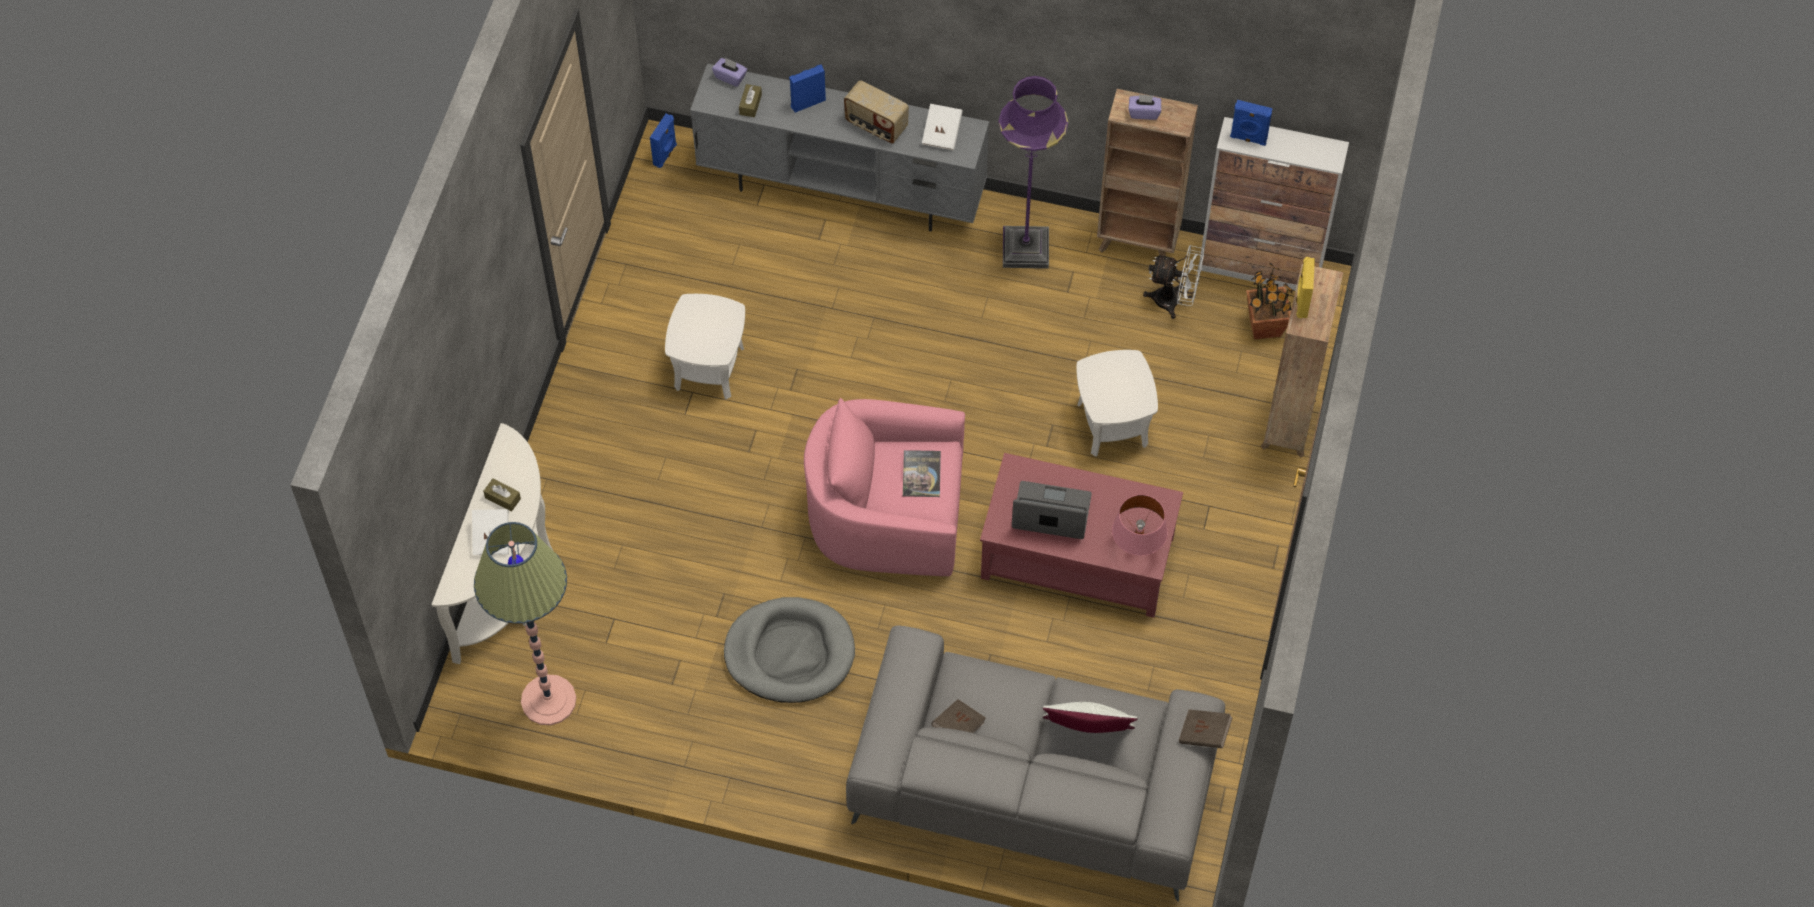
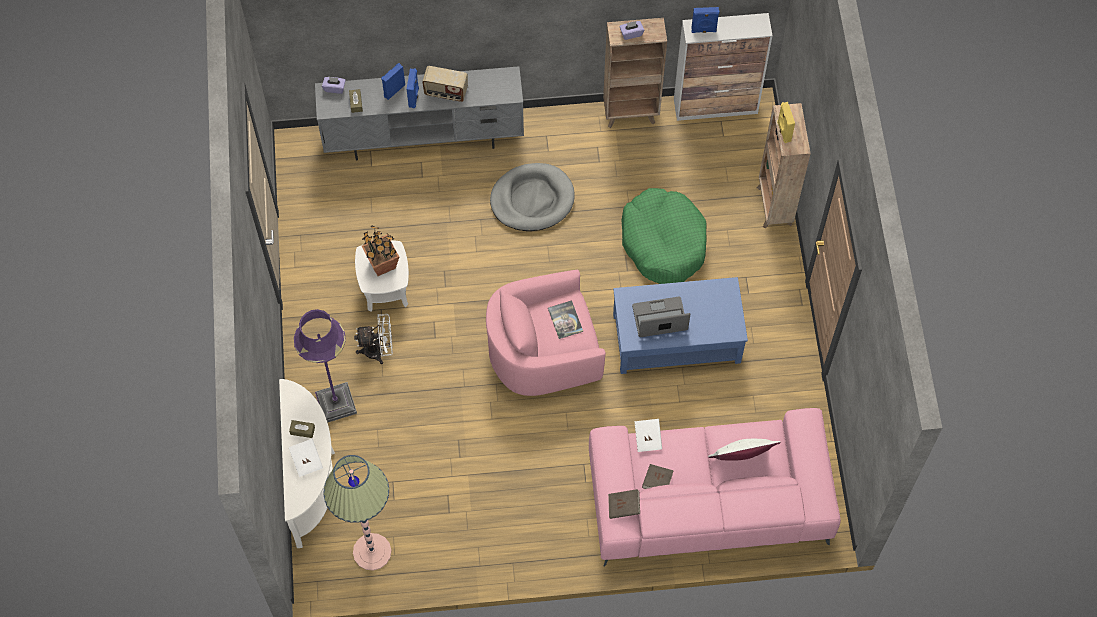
camera: 20 degrees left, 5 degrees up
(665, 155) = (296, 150): blue speaker -> blue speaker (414, 97)
(790, 653) = (517, 465): grey dog bed -> grey dog bed (532, 199)
(942, 134) = (492, 84): white book -> white book (648, 438)
(1025, 249) = (560, 141): purple floor lamp -> purple floor lamp (336, 403)
(1032, 784) = (708, 500): grey sofa -> pink sofa
(1077, 555) = (675, 338): red coffee table -> blue coffee table
(1113, 424) = (663, 242): white side table -> green dog bed
(1137, 548) = (724, 324): pink table lamp -> none
(1174, 301) = (670, 146): white fan -> white fan (378, 350)
(1204, 734) = (818, 435): brown book -> brown book (623, 507)
(1265, 327) = (734, 146): potted plant -> potted plant (383, 265)

